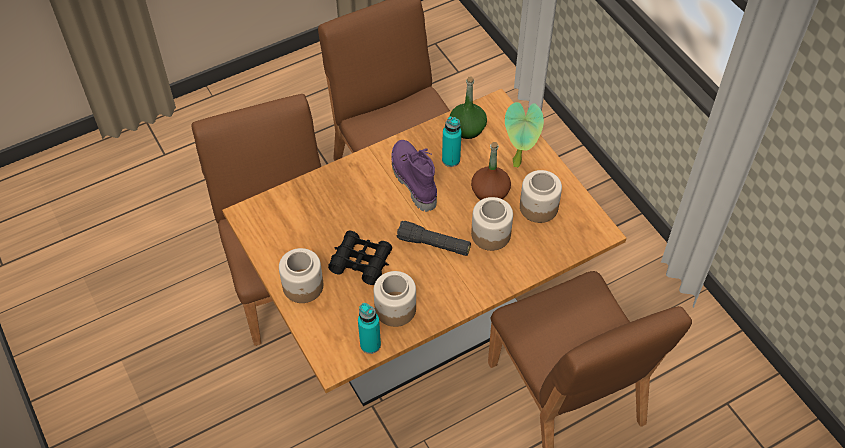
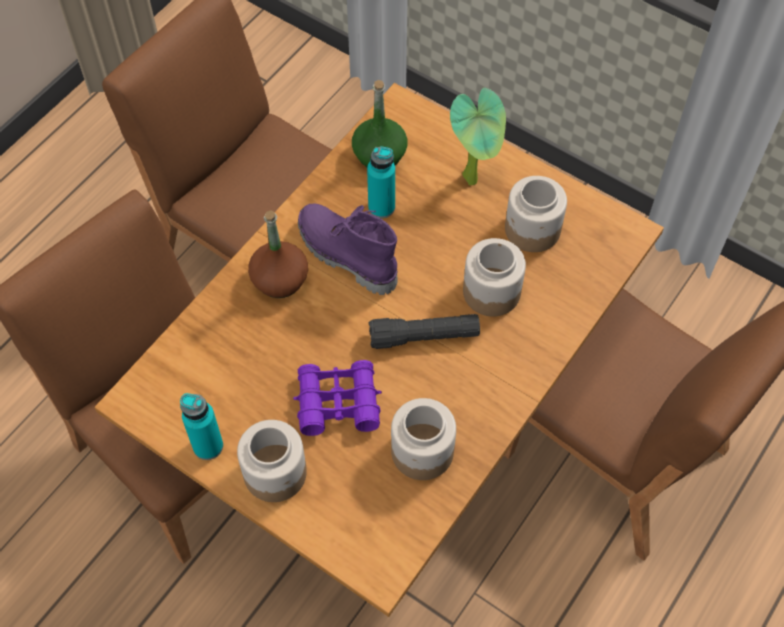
camera: 25 degrees left, 5 degrees up
(361, 261) = (338, 402): black binoculars -> purple binoculars
(370, 344) = (416, 518): turquoise bottle -> turquoise bottle (208, 446)
(490, 192) = (458, 233): brown bottle -> brown bottle (280, 280)

